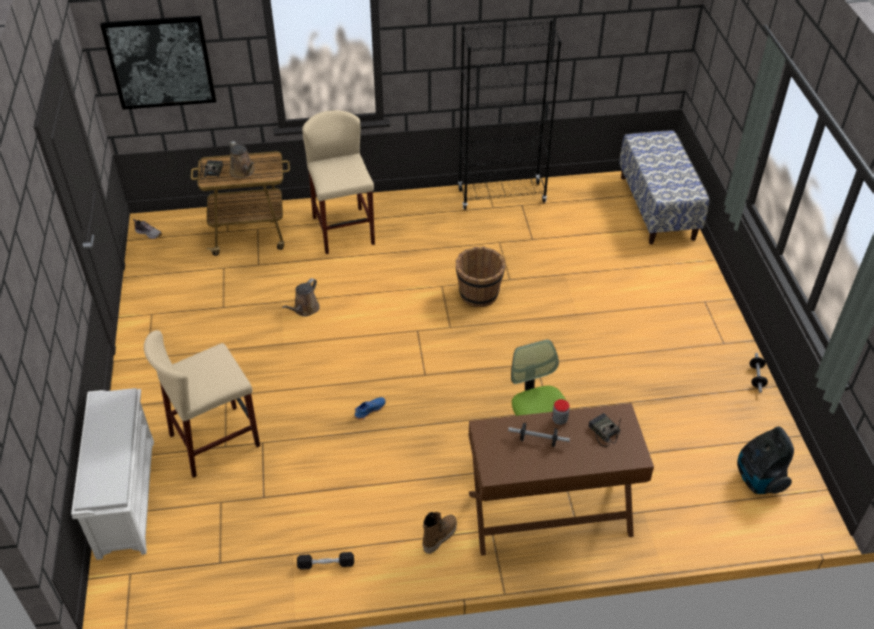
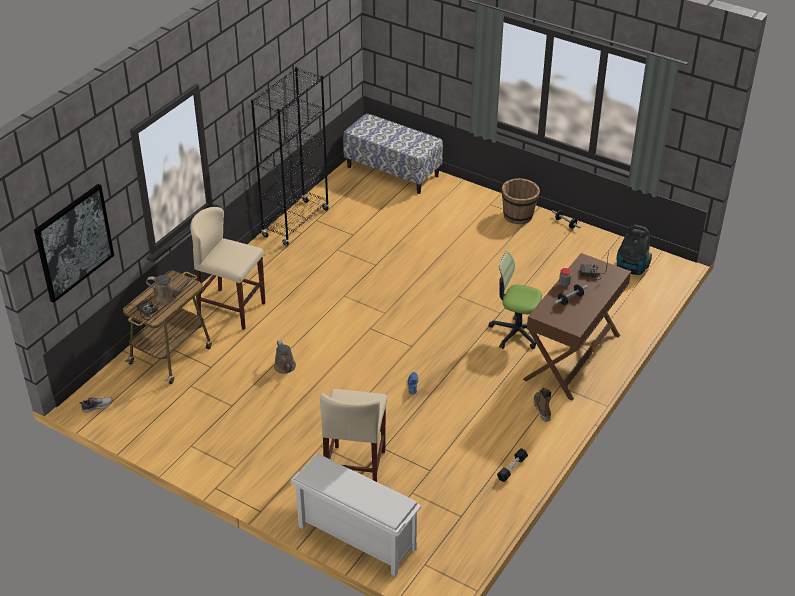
camera: 50 degrees left, 5 degrees down
(479, 294) = (372, 285): brown bucket -> brown bucket (518, 216)

